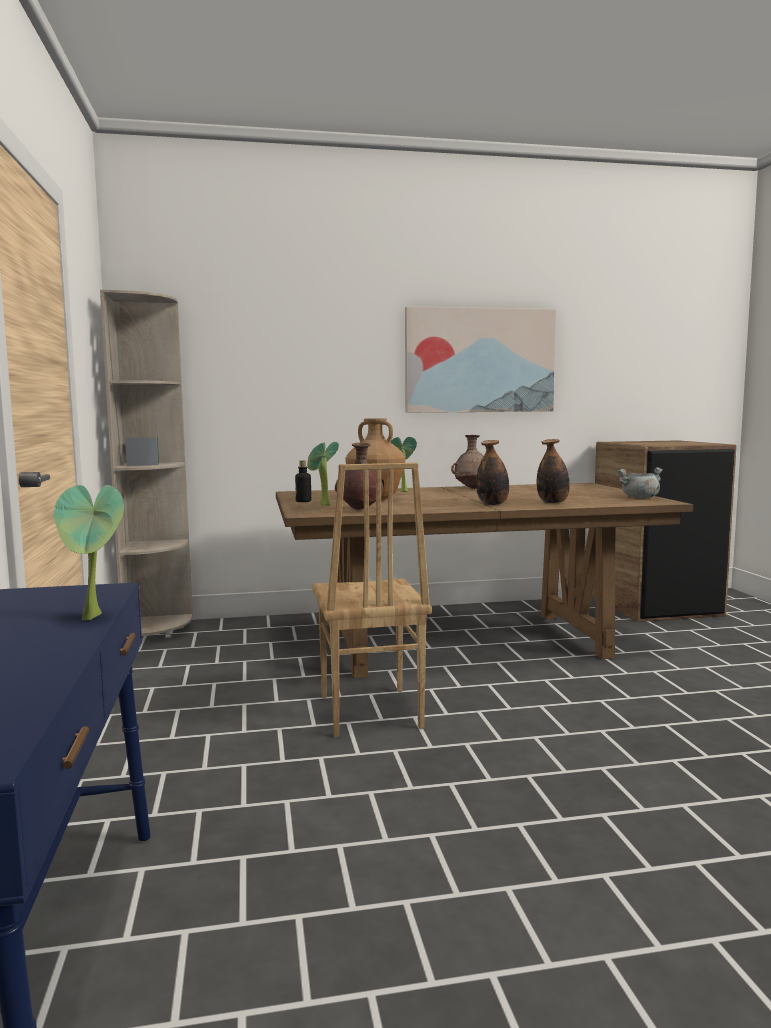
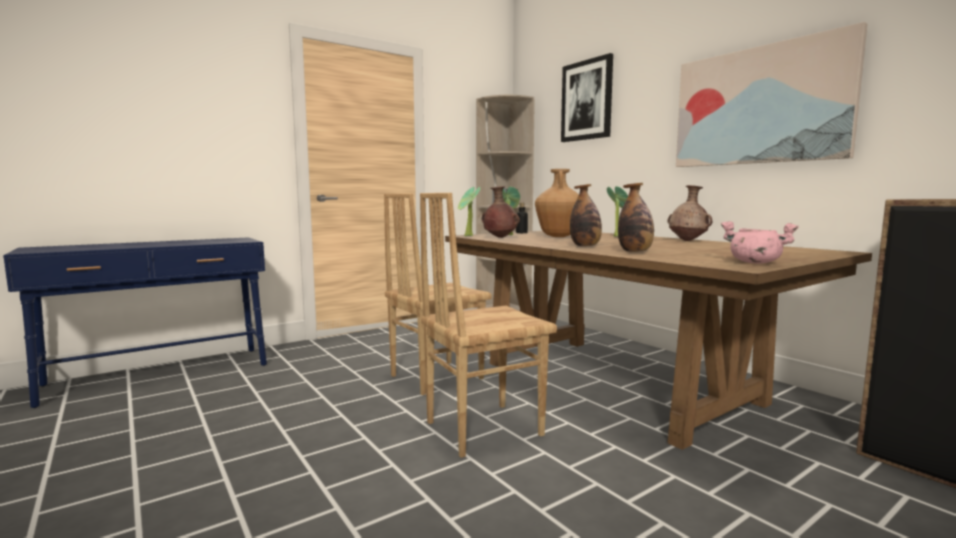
camera: 65 degrees right, 0 degrees up
(94, 618) = (192, 244): potted plant -> potted plant (468, 236)
(268, 321) = (587, 100): none -> picture
(537, 714) = (482, 428): none -> brown chair
(640, 498) = (754, 262): grey cooking pot -> pink cooking pot

